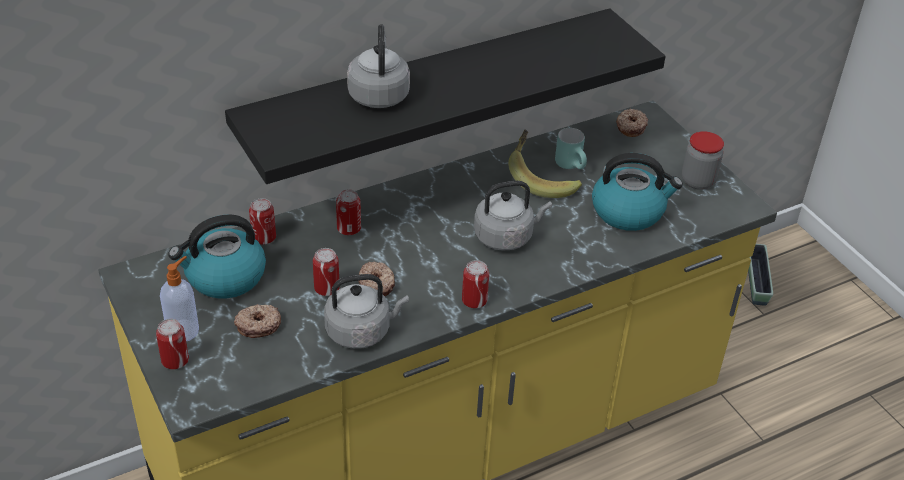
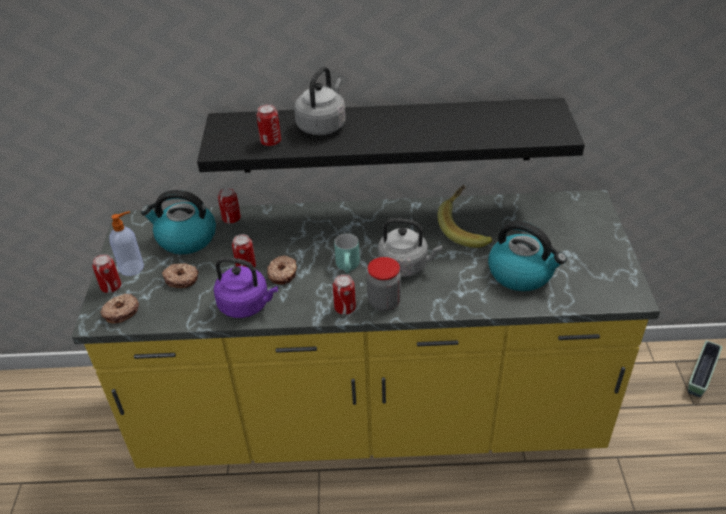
camera: 30 degrees right, 0 degrees up
(349, 229) = (293, 228): can -> can (270, 142)
(361, 331) = (246, 305): grey kettle -> purple kettle
(573, 165) = (499, 225): turquoise mug -> turquoise mug (349, 268)
(630, 127) = (570, 206): donut -> donut (121, 312)
(698, 181) = (601, 265): jar -> jar (384, 302)

